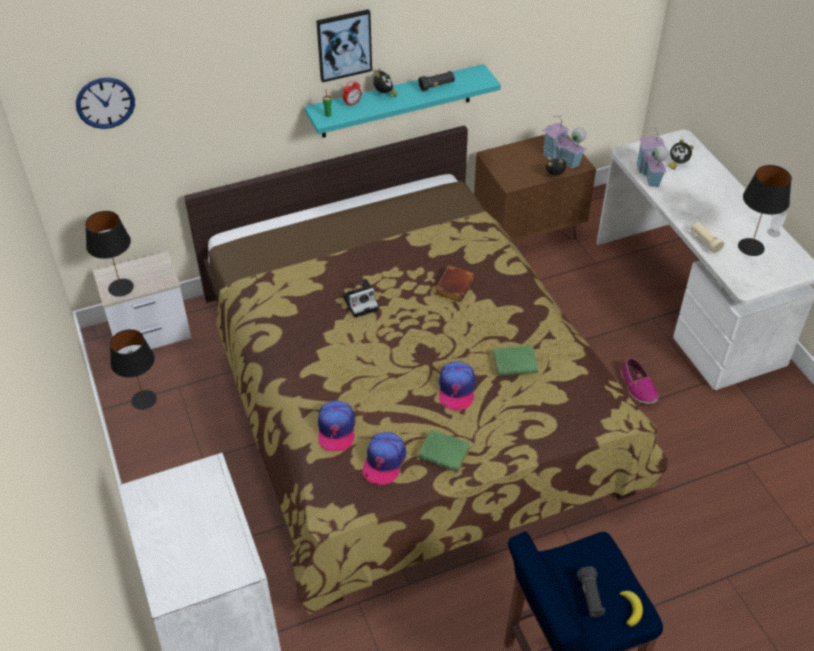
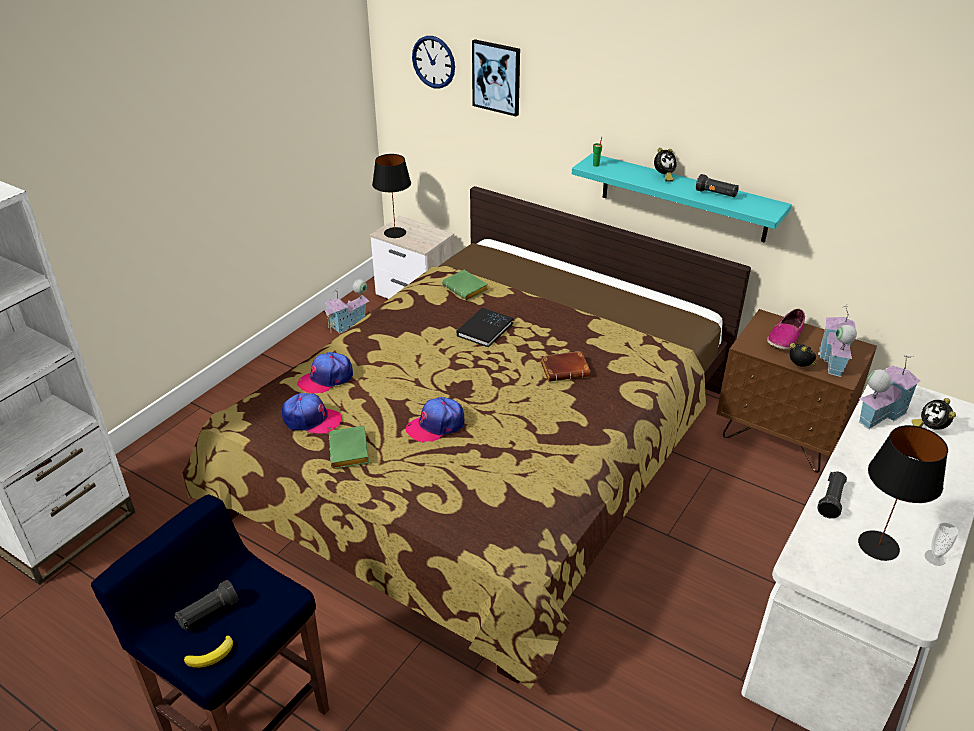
camera: 55 degrees right, 10 degrees down
(143, 399) = (348, 323): black table lamp -> toy house
(344, 45) = (640, 103): picture -> picture (497, 77)
(352, 103) = (627, 169): alarm clock -> none
(361, 302) = (485, 329): camera -> black book
(384, 461) = (311, 419): cap -> cap turned 150 degrees counterclockwise
(516, 363) = (508, 449): green book -> green book (467, 289)
(637, 387) = (671, 619): shoe -> shoe (785, 337)
(705, 242) = (831, 501): beige flashlight -> black flashlight

